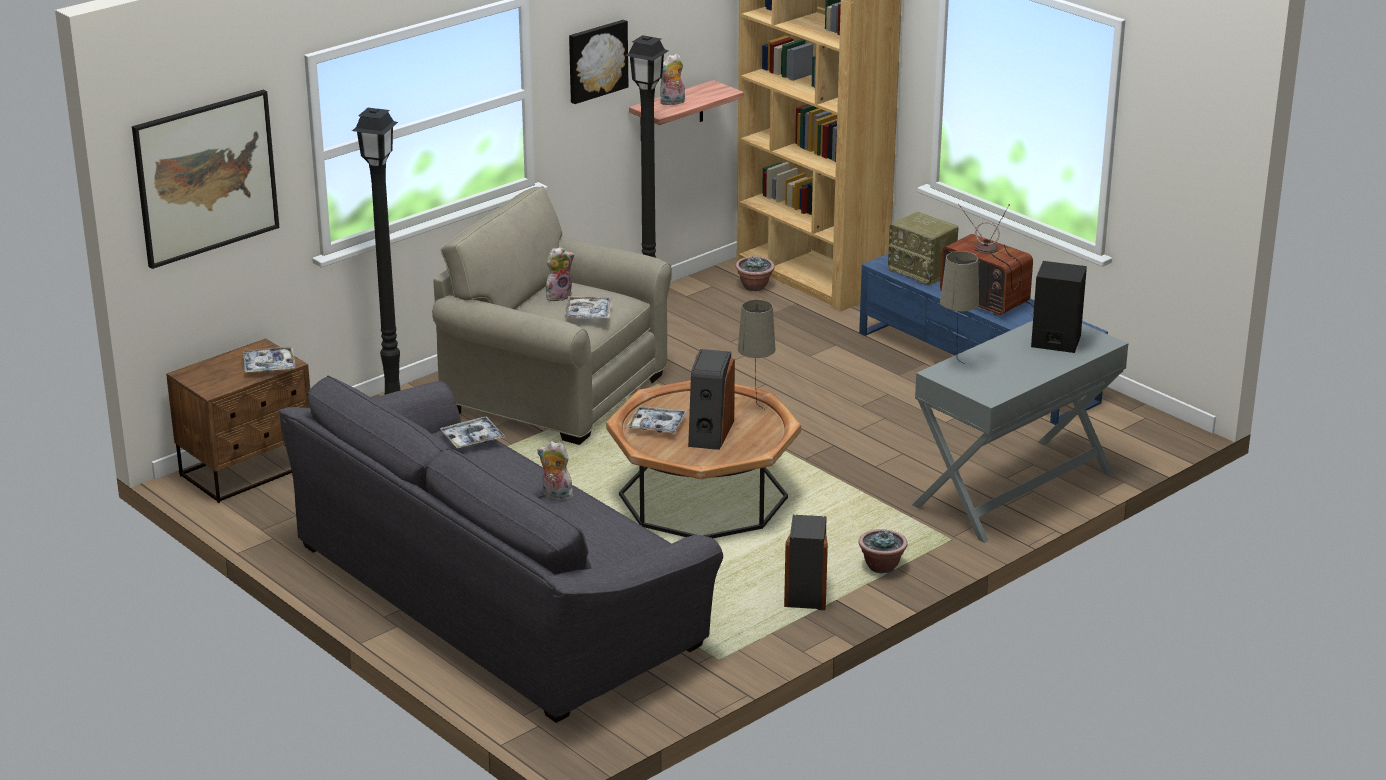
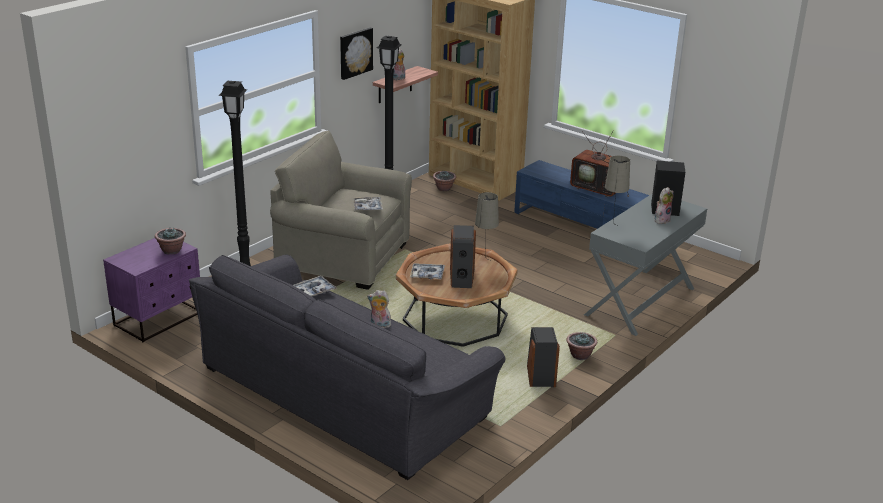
camera: 10 degrees left, 0 degrees up
(205, 177) = (125, 128): picture -> none
(249, 470) = (159, 319): brown nightstand -> purple nightstand
(269, 366) = (171, 251): tray -> potted plant
(559, 295) = (346, 197): plush toy -> plush toy (661, 220)
(923, 271) = (554, 174): radio -> none

